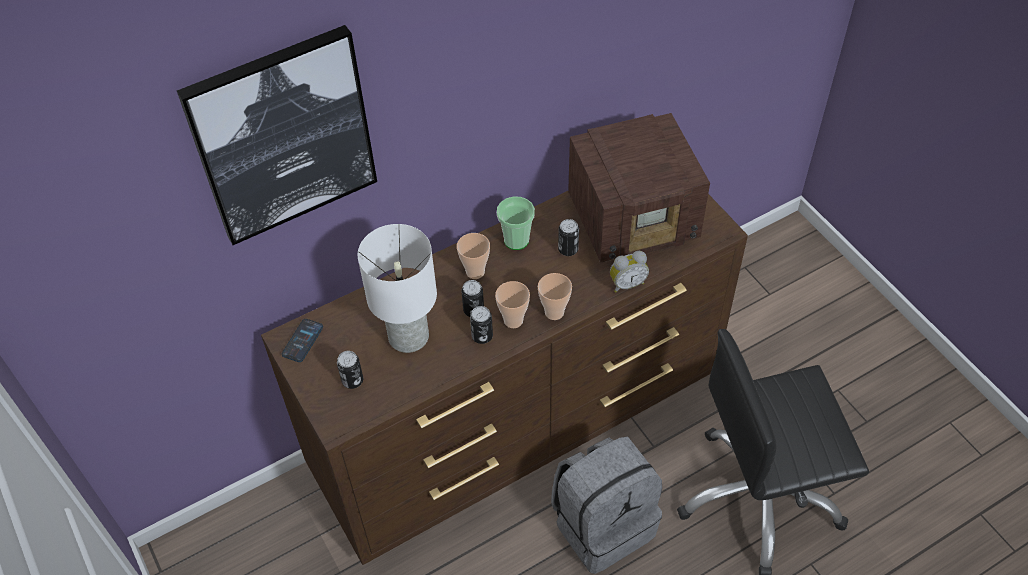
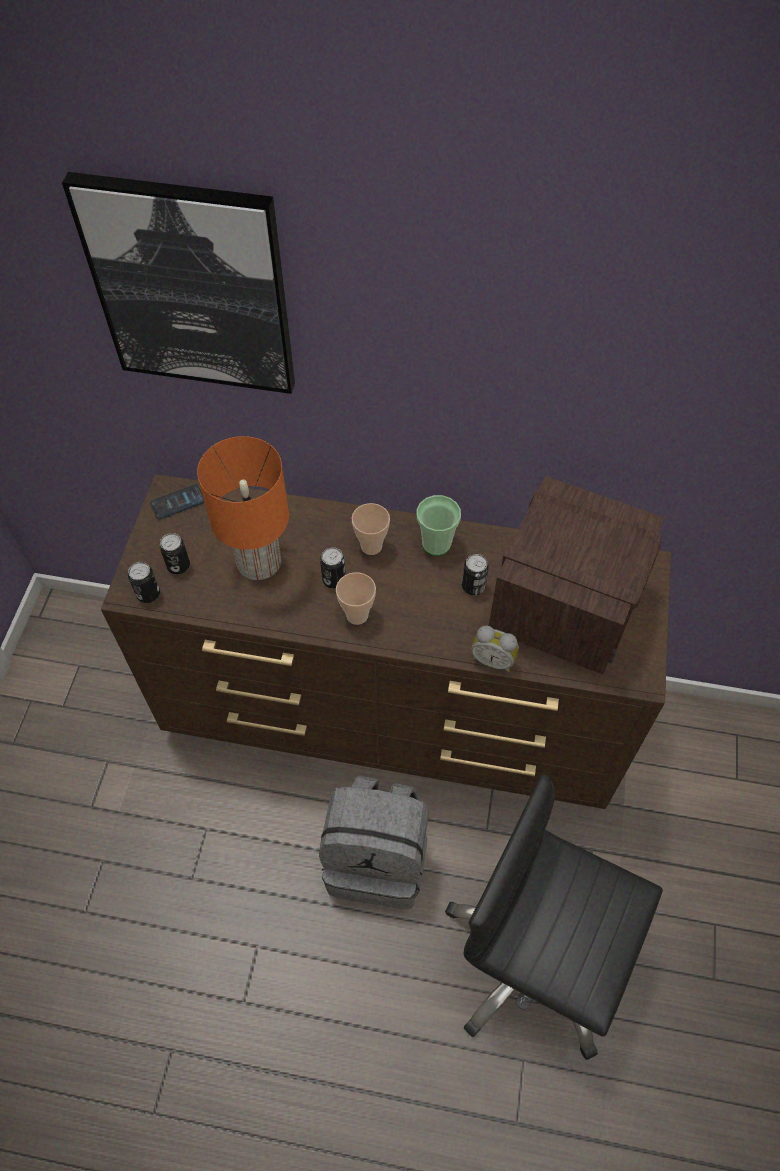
camera: 40 degrees right, 5 degrees up
(409, 335) = (260, 562): white table lamp -> orange table lamp
(482, 336) = (316, 608): can -> can (148, 594)
(554, 312) = (399, 635): cup -> none
(635, 219) = (566, 604): radio -> radio turned 90 degrees counterclockwise

